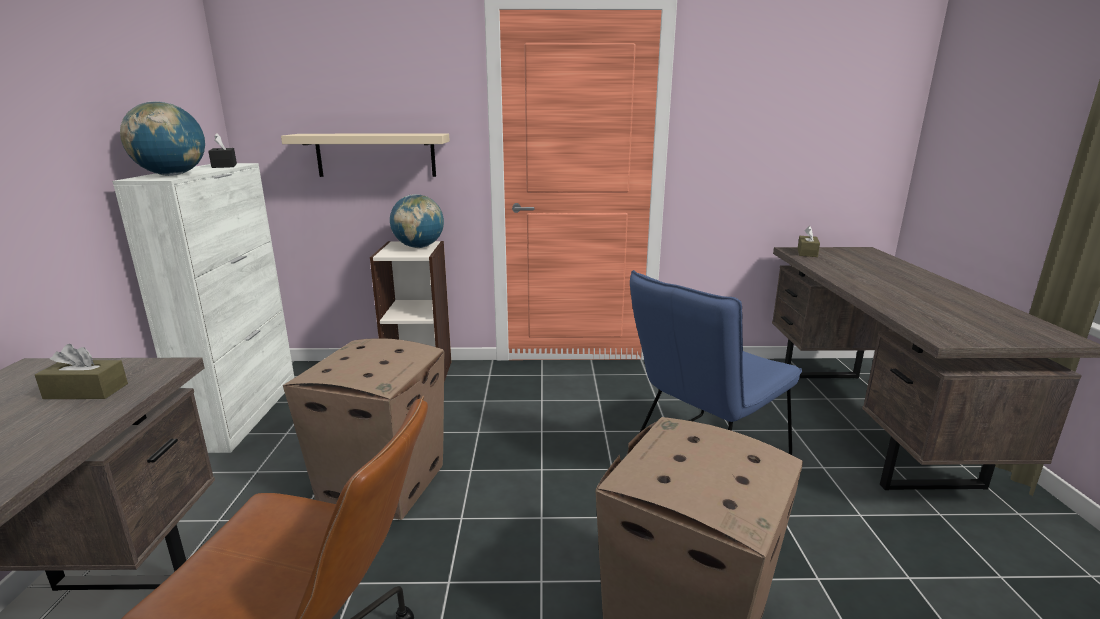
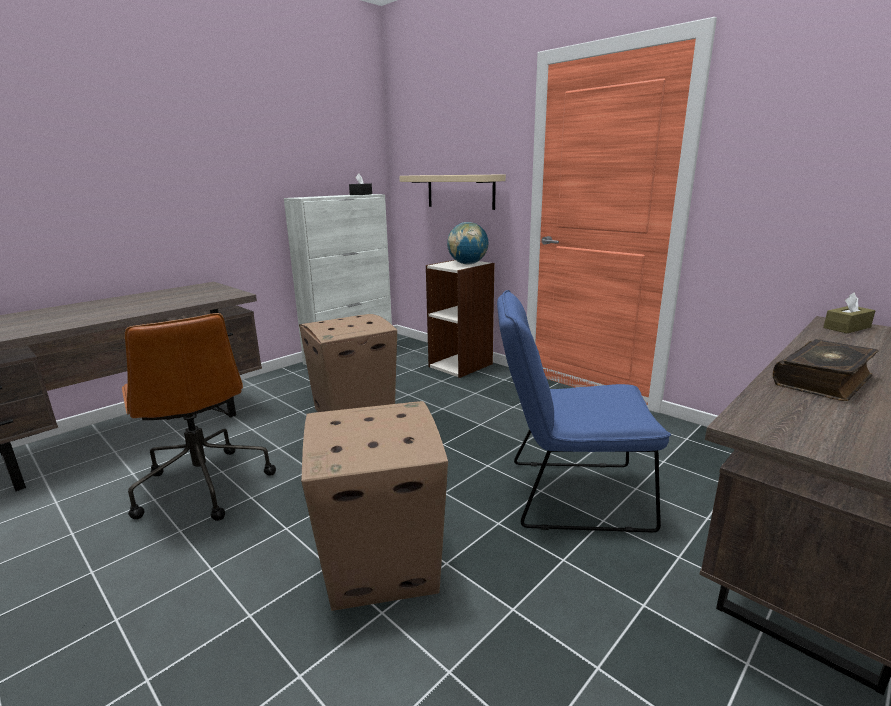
camera: 45 degrees right, 0 degrees up
(86, 391) = (200, 296): brown tissue box -> none
(172, 175) = (314, 197): globe -> none
(891, 294) = (824, 380): none -> book

